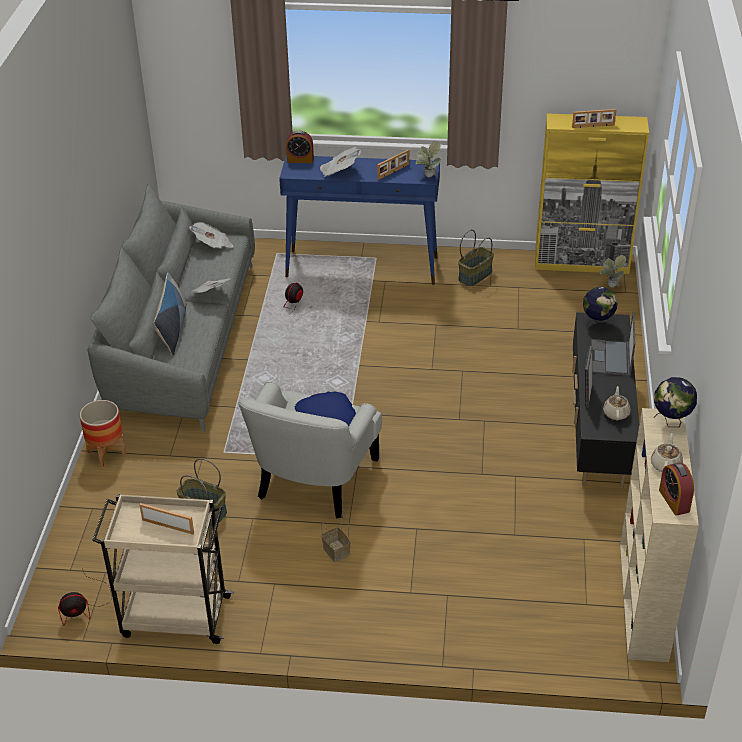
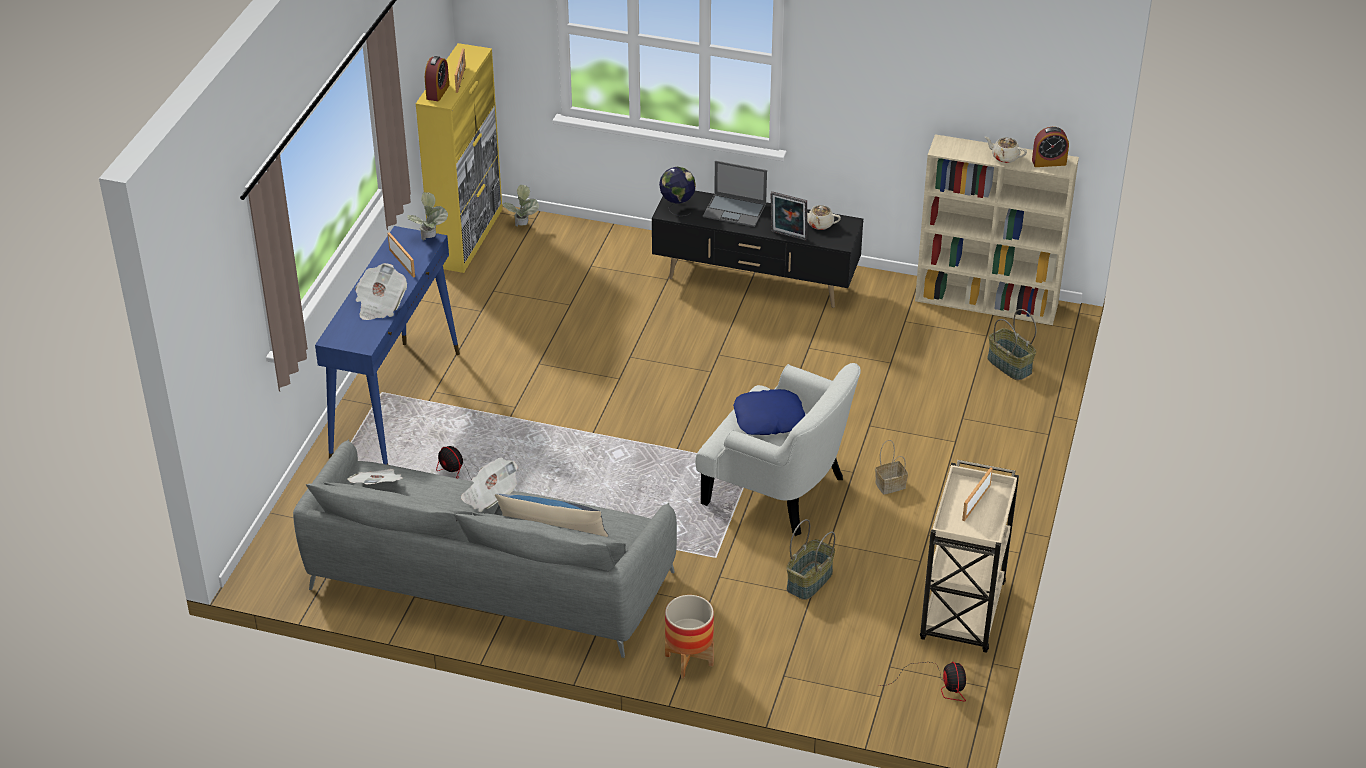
camera: 80 degrees left, 0 degrees up
(300, 160) = (335, 334): alarm clock -> alarm clock (437, 92)
(475, 275) = (455, 319): basket -> basket (1008, 365)
(671, 422) = (950, 143): globe -> none

